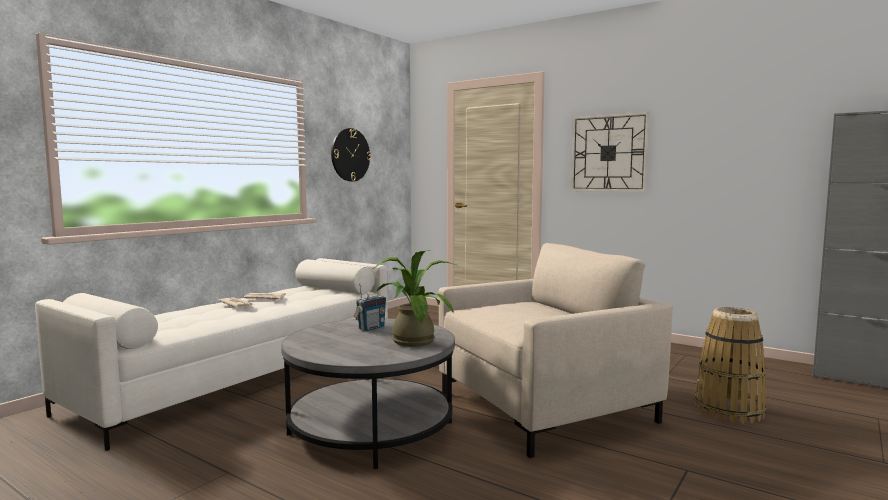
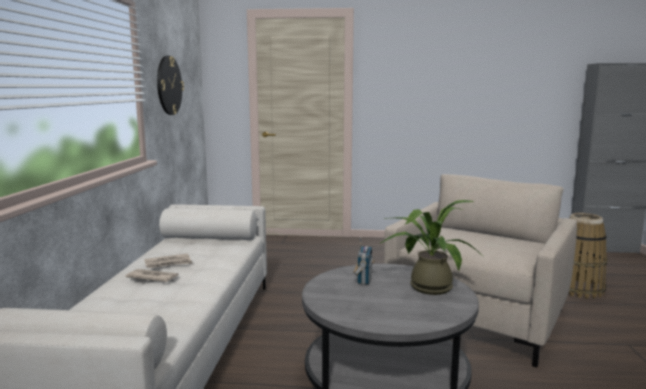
camera: 30 degrees left, 5 degrees up
(608, 153) = (415, 86): wall clock -> none

